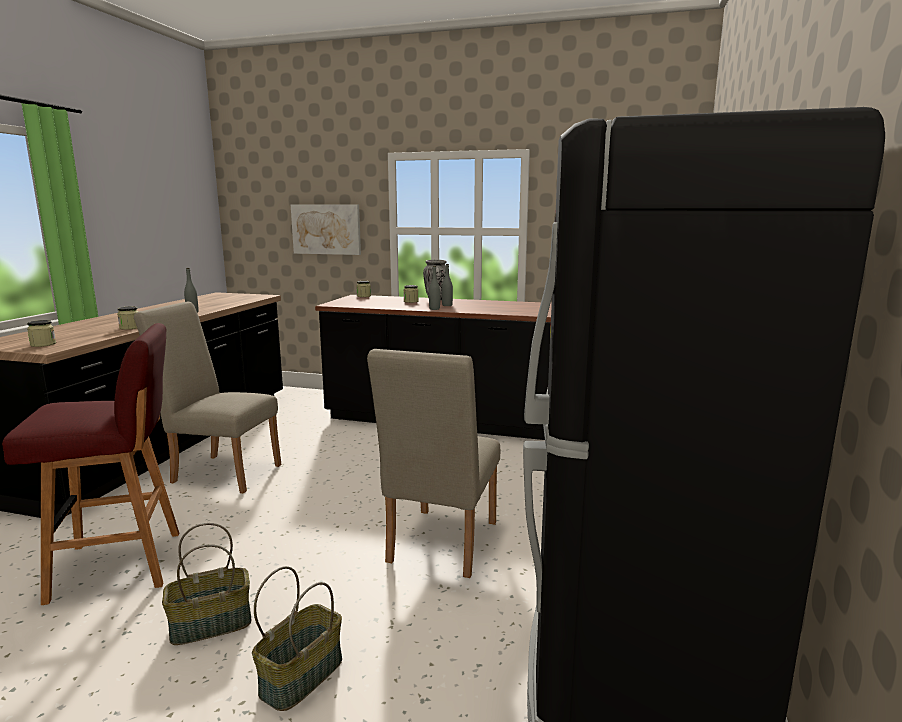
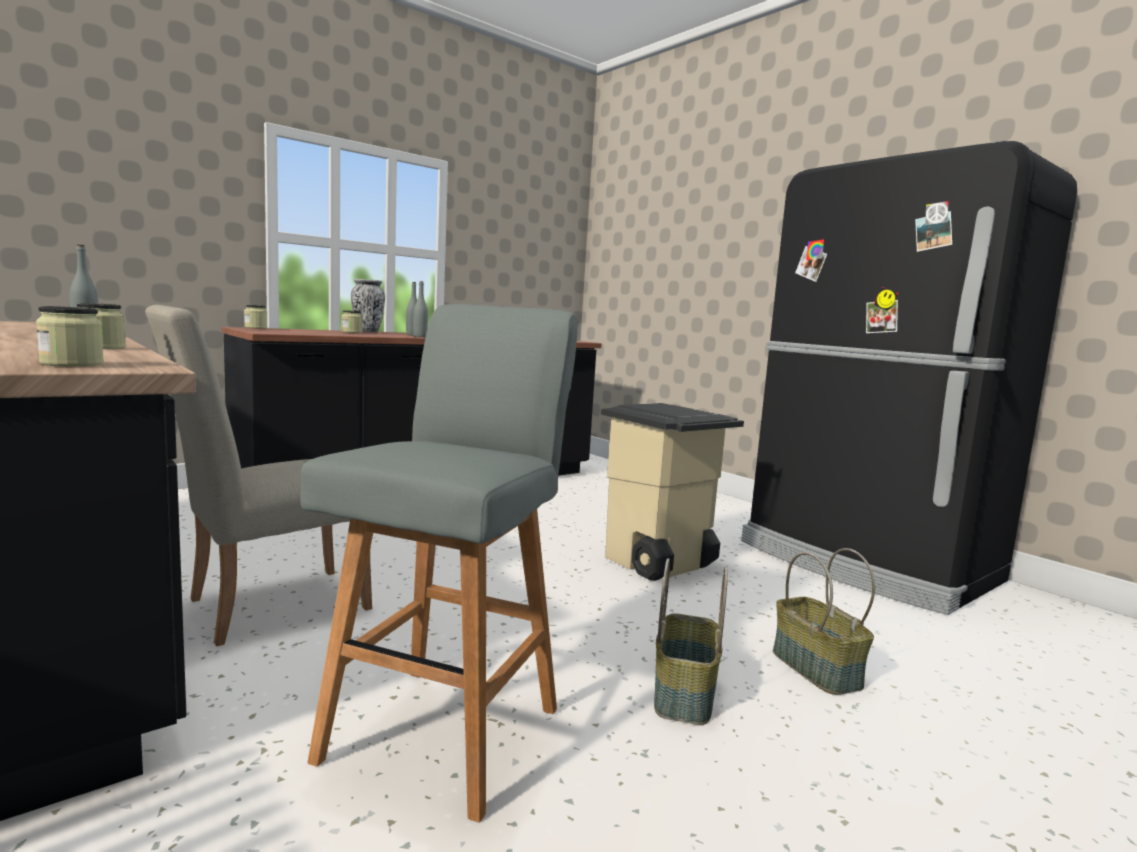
camera: 55 degrees left, 5 degrees down
(121, 565) = (446, 730): red stool -> grey stool
(326, 229) = (148, 220): picture -> none
(439, 546) = (658, 564): beige chair -> beige trash can

